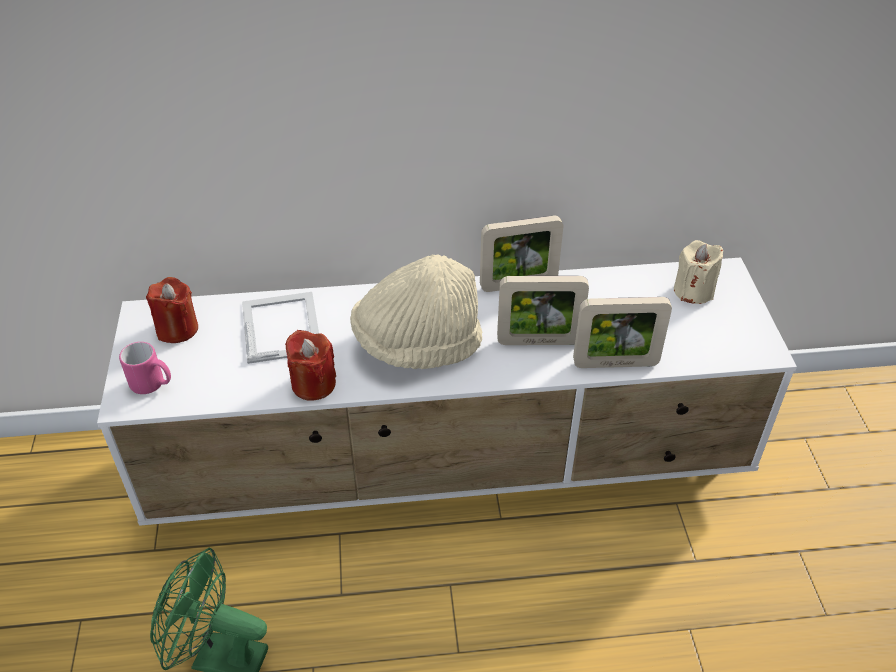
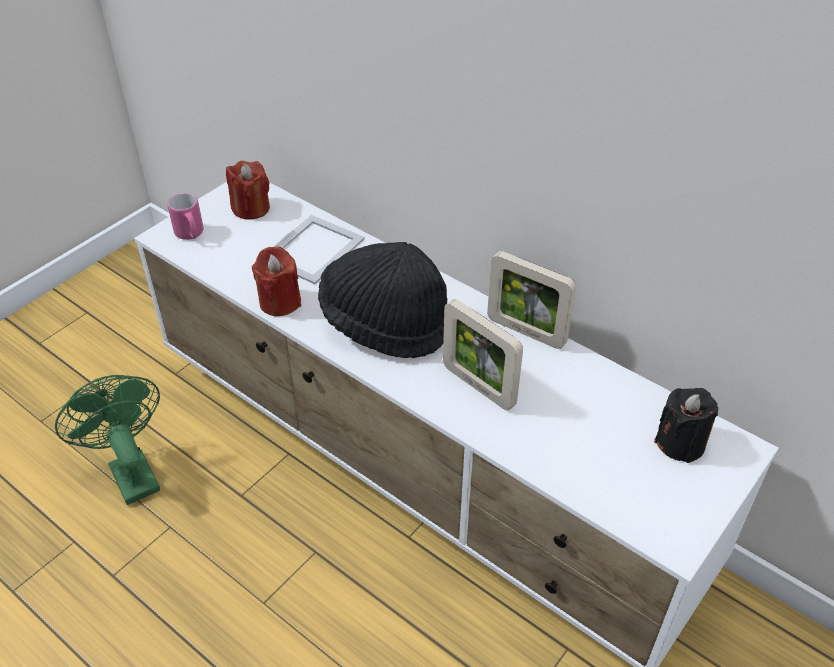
camera: 45 degrees right, 0 degrees up
(417, 344) = (385, 324): beige hat -> black hat
(615, 364) = (517, 449): picture frame -> none
(693, 291) = (680, 443): beige candle -> black candle

